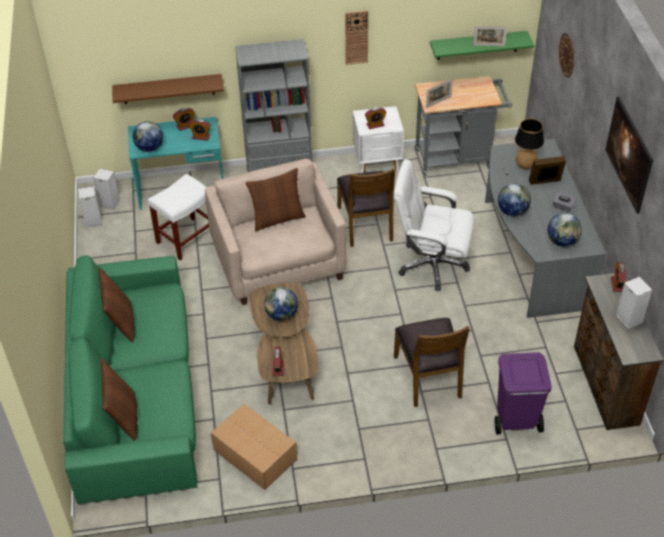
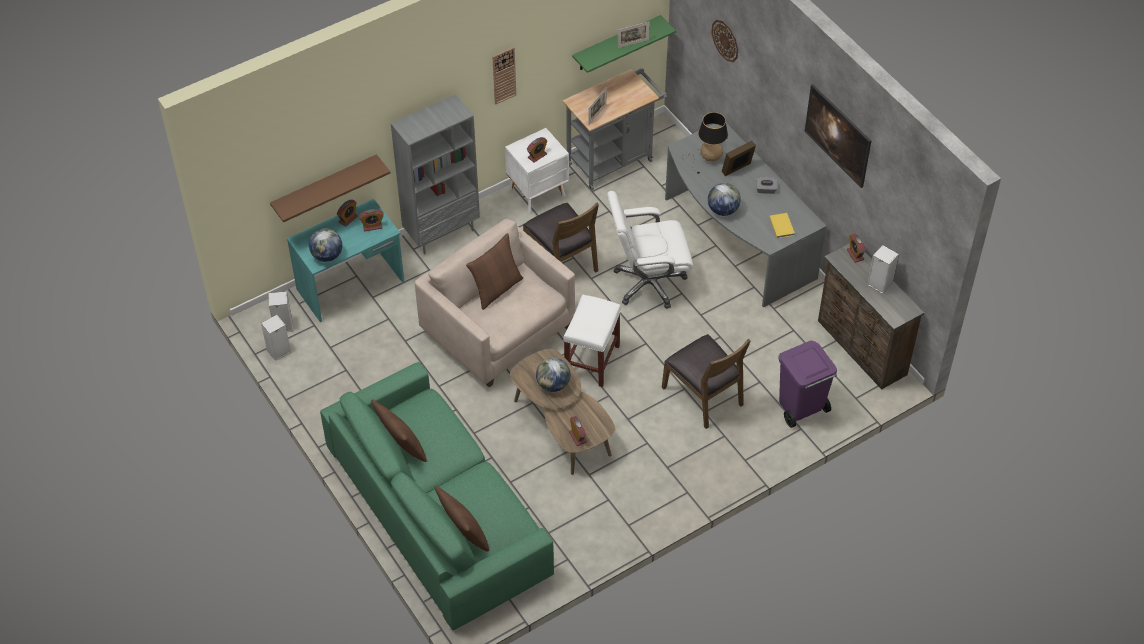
camera: 25 degrees left, 5 degrees up
(186, 239) = (389, 338): white stool -> white stool (591, 362)
(254, 453) = (586, 524): cardboard box -> none
(562, 241) = (782, 226): globe -> yellow book

